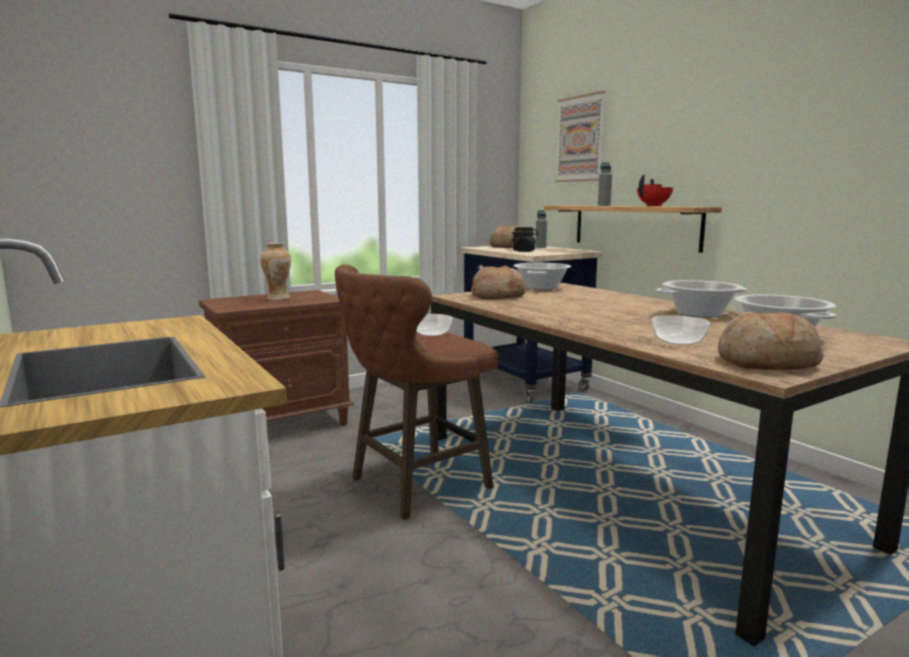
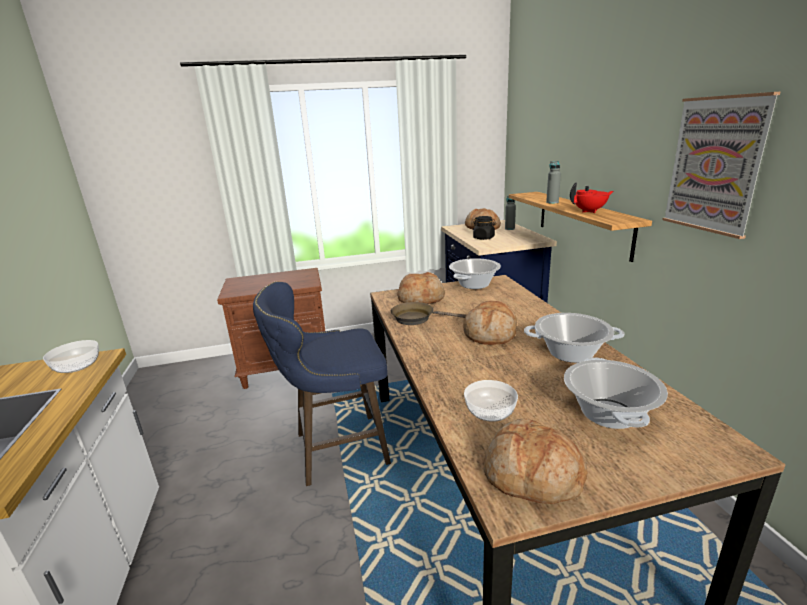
camera: 20 degrees right, 10 degrees up
(278, 298) = (276, 280): vase -> none
(415, 485) = (336, 449): brown stool -> blue stool
(432, 333) = (346, 338): bowl -> bowl (77, 366)
(514, 305) = (416, 318): none -> brown frying pan
(580, 139) = (546, 129): picture -> picture (715, 165)
(607, 309) = (490, 334): none -> bread

